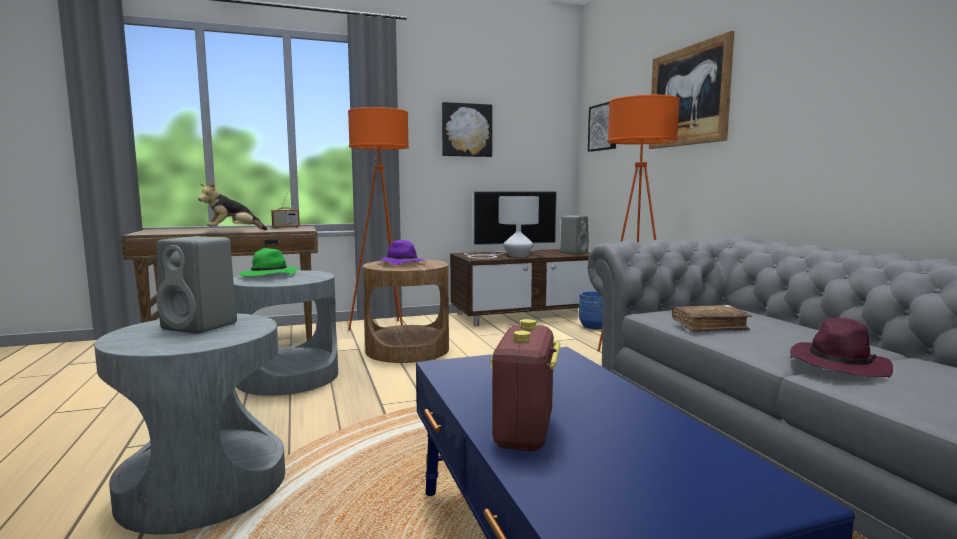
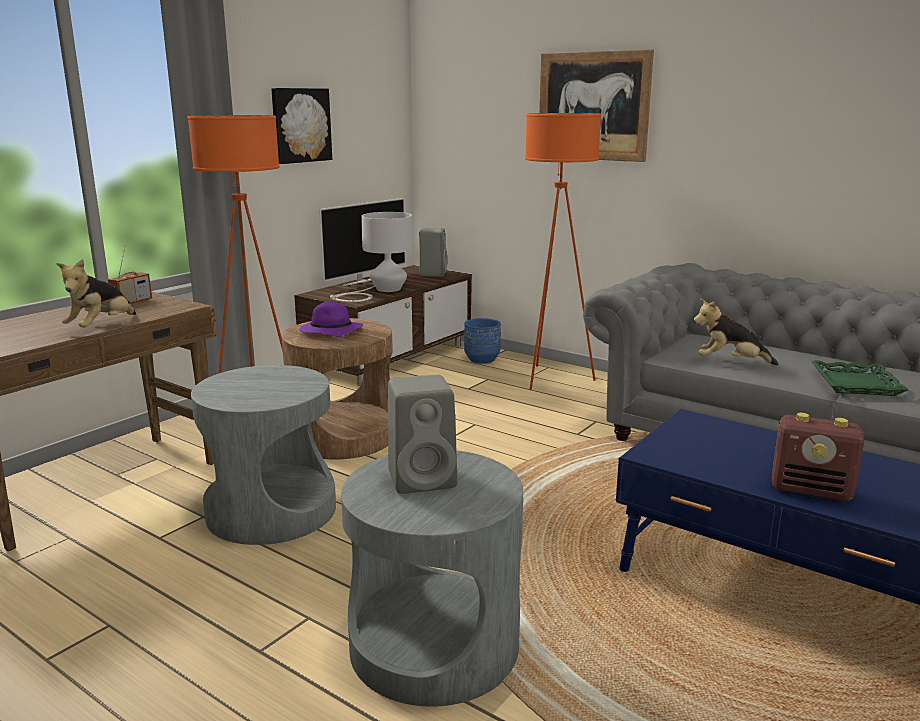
camera: 35 degrees left, 10 degrees up
(269, 276) = (237, 387): green hat -> none
(524, 432) = (812, 491): radio -> radio turned 45 degrees counterclockwise
(604, 127) = (459, 119): picture -> none
(709, 326) = (730, 362): brown book -> plush toy
(838, 366) = (855, 384): purple hat -> green tray

